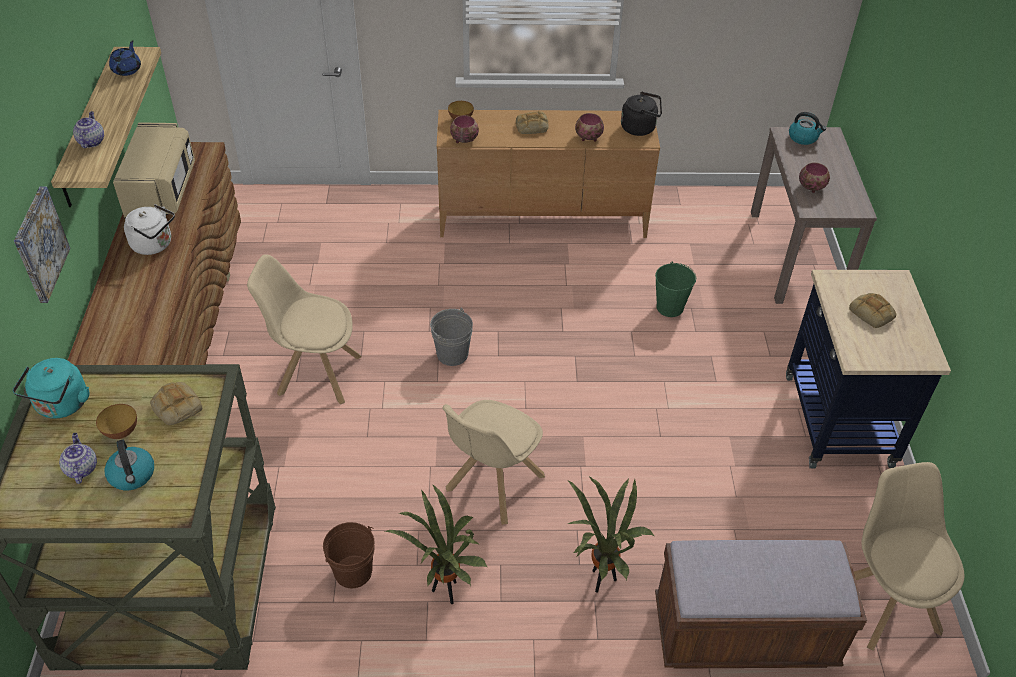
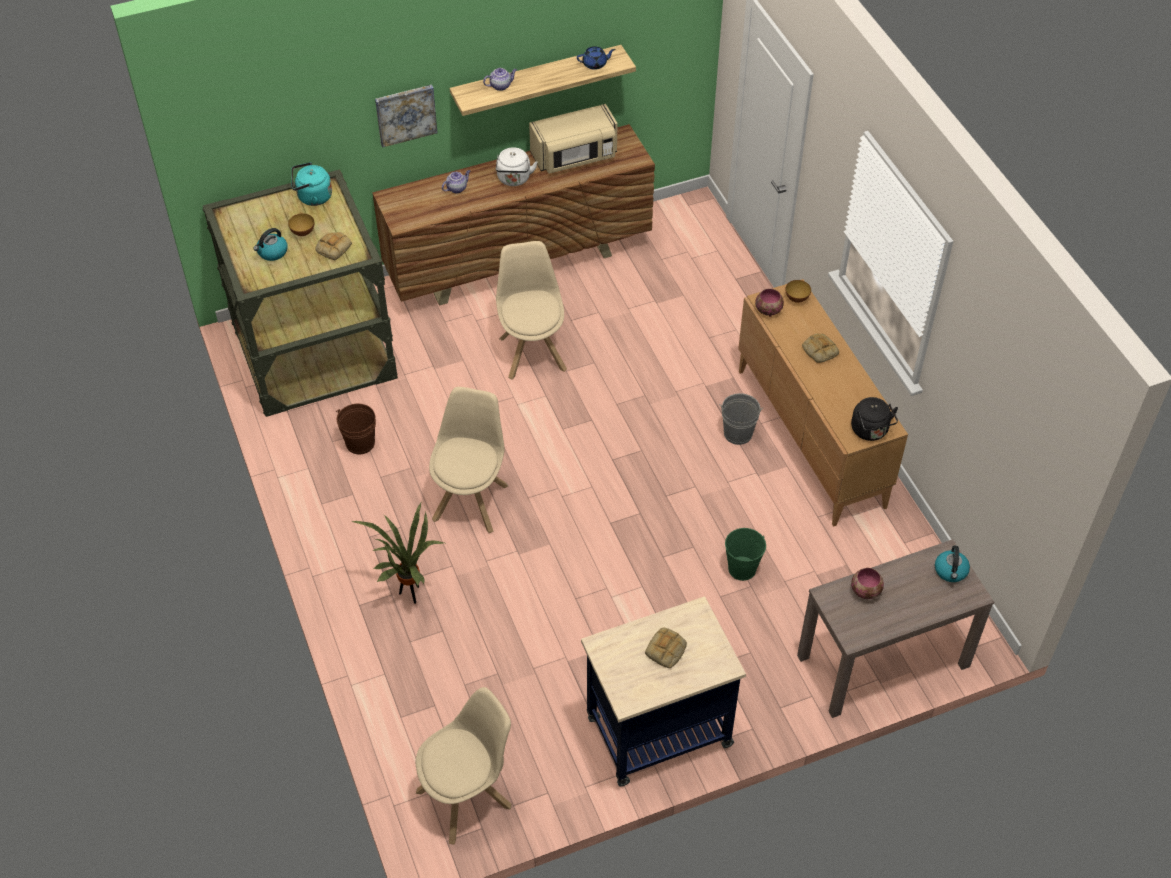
camera: 70 degrees right, 5 degrees up
(81, 468) = (269, 228): teapot -> teapot (457, 188)
(446, 593) = (363, 502): potted plant -> none
(452, 354) = (598, 428): grey bucket -> grey bucket (738, 433)
(492, 486) = (471, 499): beige chair -> beige chair turned 90 degrees clockwise
(588, 137) = (828, 396): bowl -> none
(744, 634) = (398, 699): brown bench -> none

